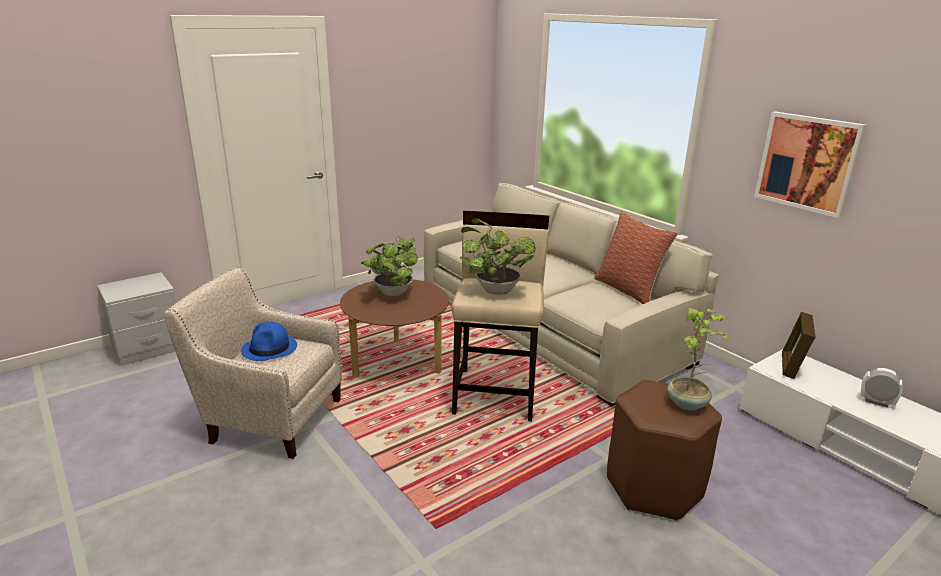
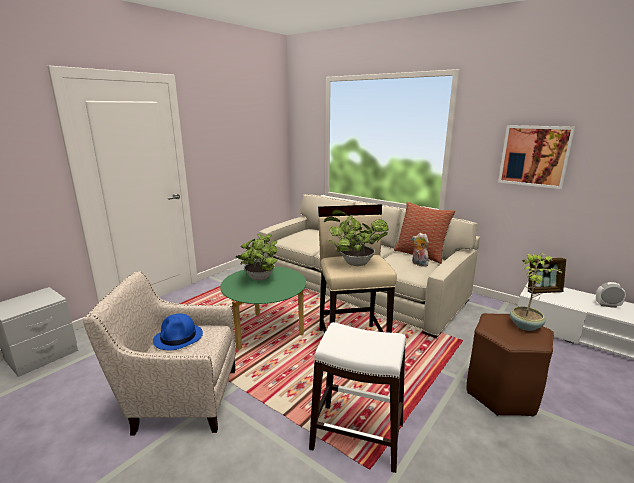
camera: 15 degrees left, 5 degrees down
(397, 362) = (266, 332): brown coffee table -> green coffee table
(442, 495) = (357, 437): none -> white stool
(613, 302) = (418, 264): none -> plush toy
(791, 367) = (543, 291): picture frame -> picture frame turned 105 degrees counterclockwise

